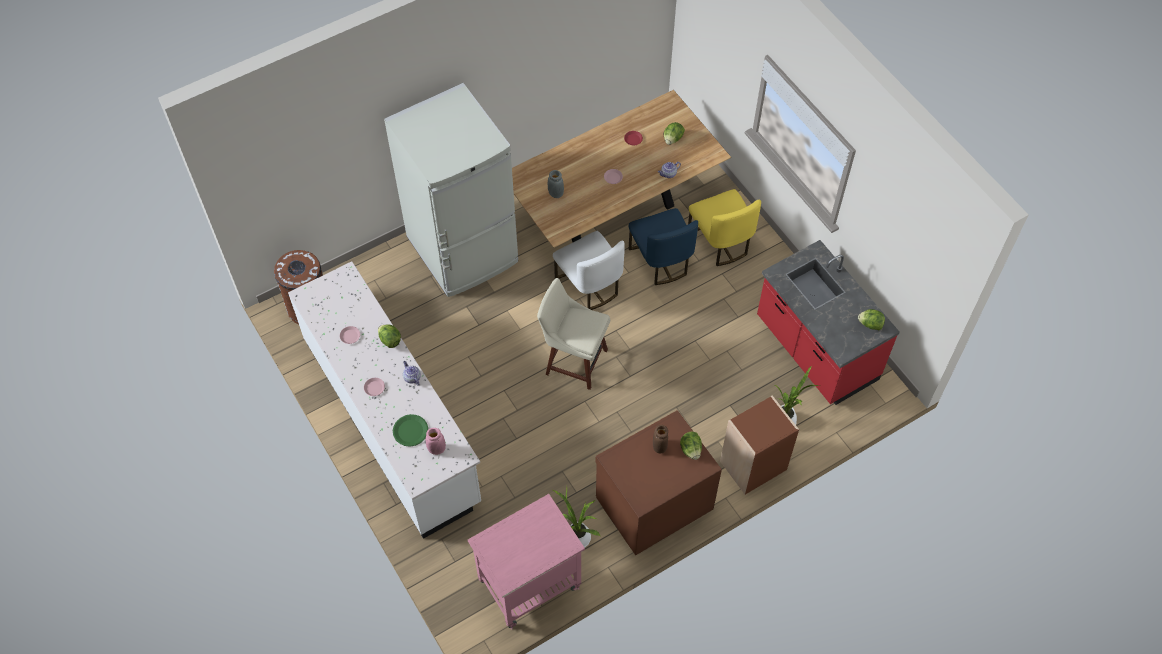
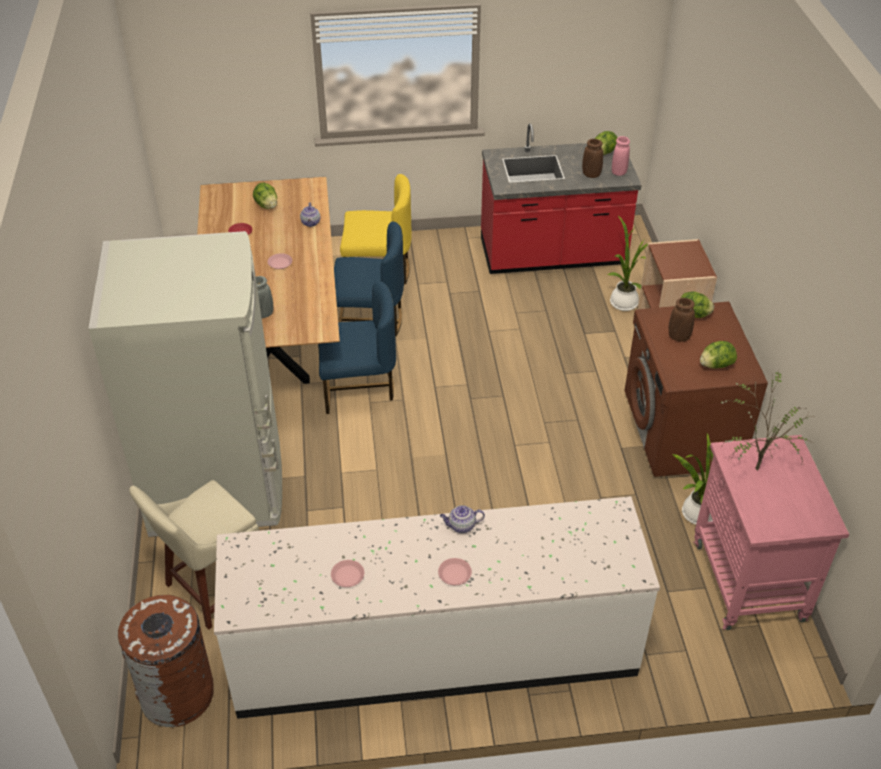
camera: 65 degrees left, 15 degrees down
(390, 340) = (384, 531): lettuce -> lettuce (715, 365)
(410, 431) = (548, 554): green plate -> none
(436, 449) = (592, 535): pink vase -> pink vase (619, 172)
(537, 526) = (754, 467): none -> potted plant
(573, 360) = (453, 436): beige stool -> beige stool (211, 588)
(589, 285) = (358, 388): white chair -> blue chair
(832, 326) = (591, 175): none -> brown vase

